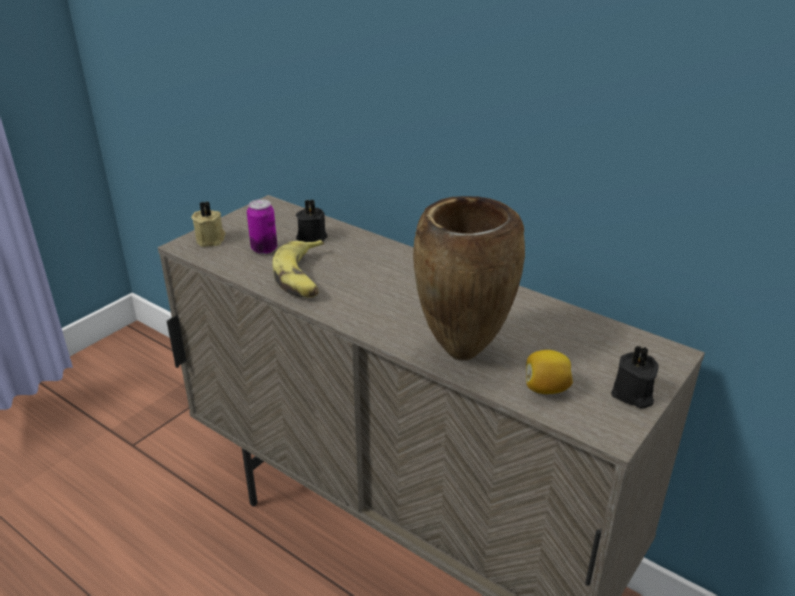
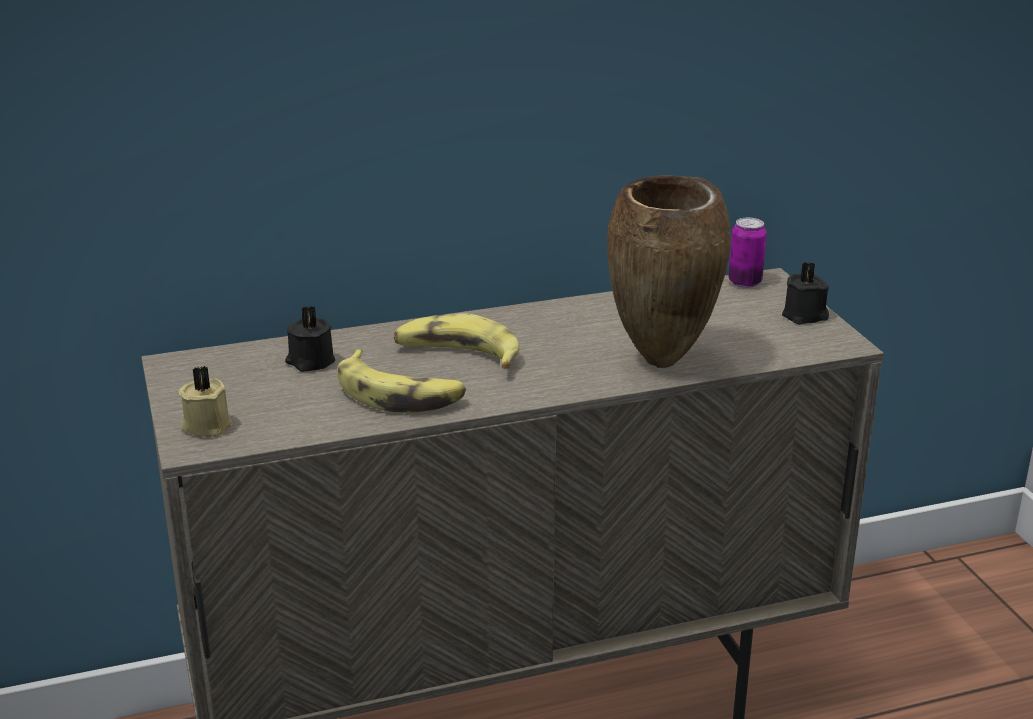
camera: 55 degrees left, 5 degrees down
(264, 249) = (293, 398): can -> can (745, 282)
(374, 276) = (457, 355): none -> banana
(546, 389) = (758, 346): lemon -> none

